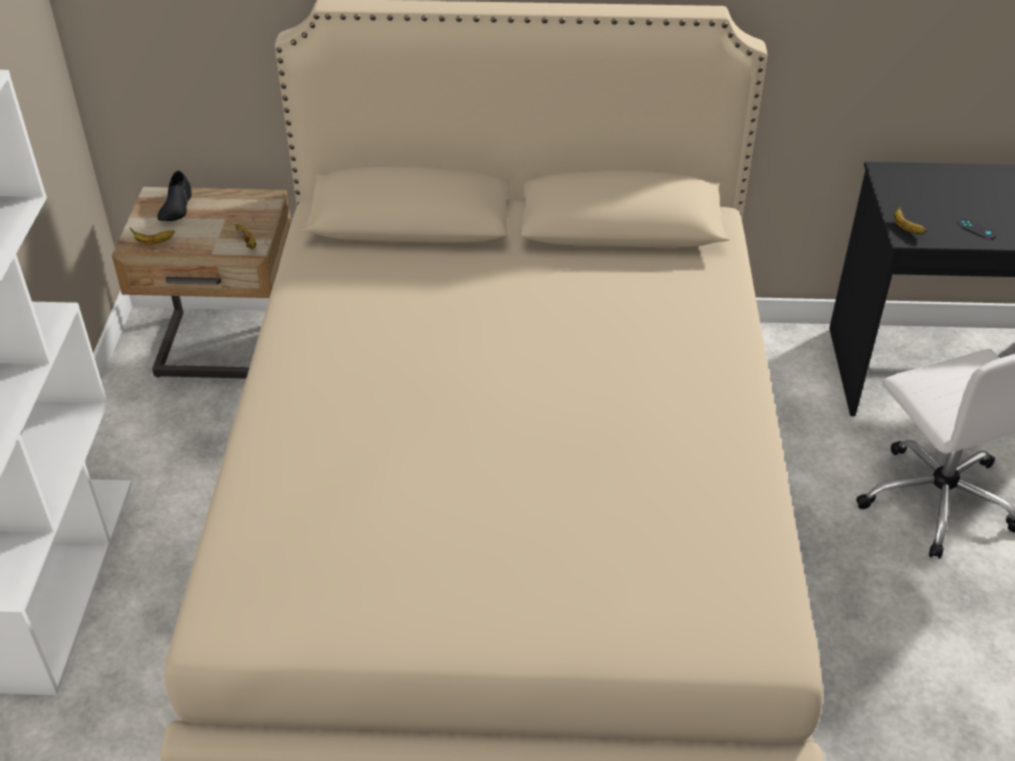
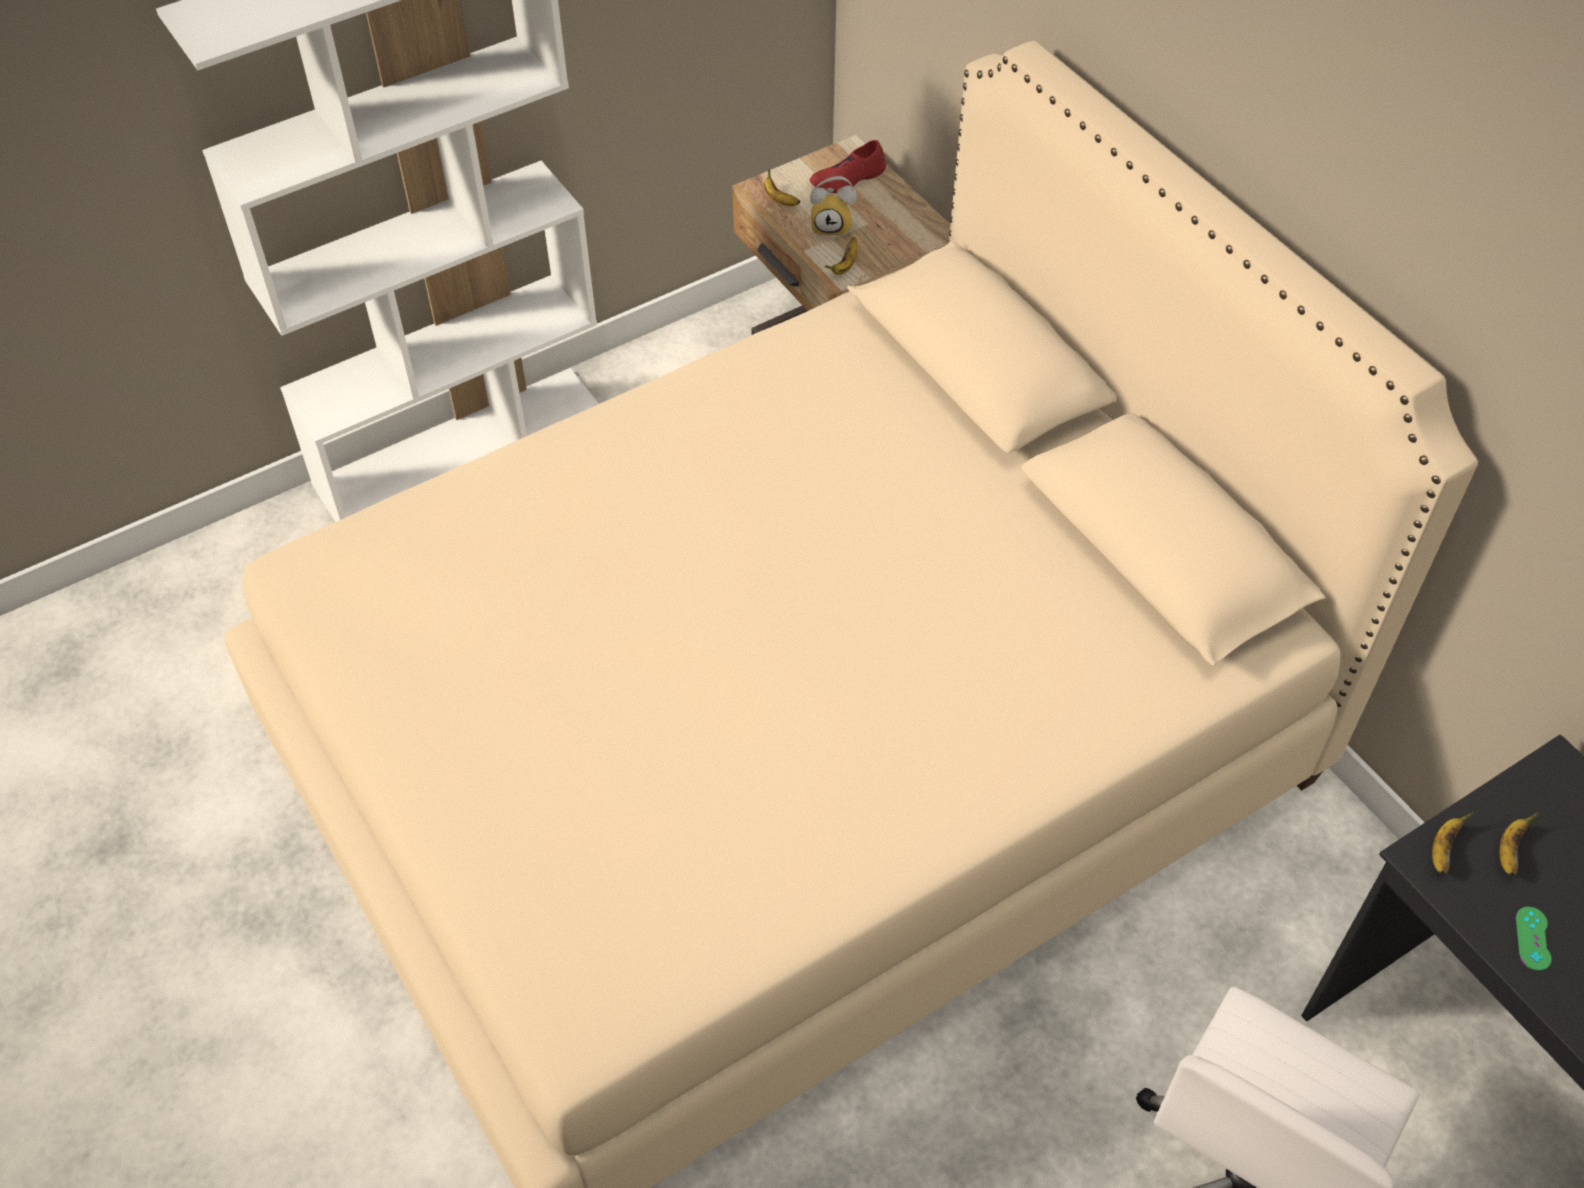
camera: 55 degrees right, 10 degrees up
(176, 207) = (848, 178): black shoe -> red shoe
(208, 233) = (832, 226): none -> alarm clock
(921, 210) = (1509, 851): none -> banana
(976, 229) = (1533, 938): black game controller -> green game controller

